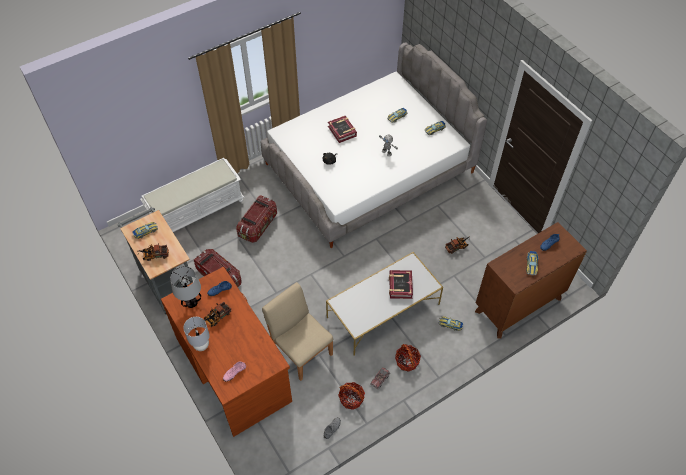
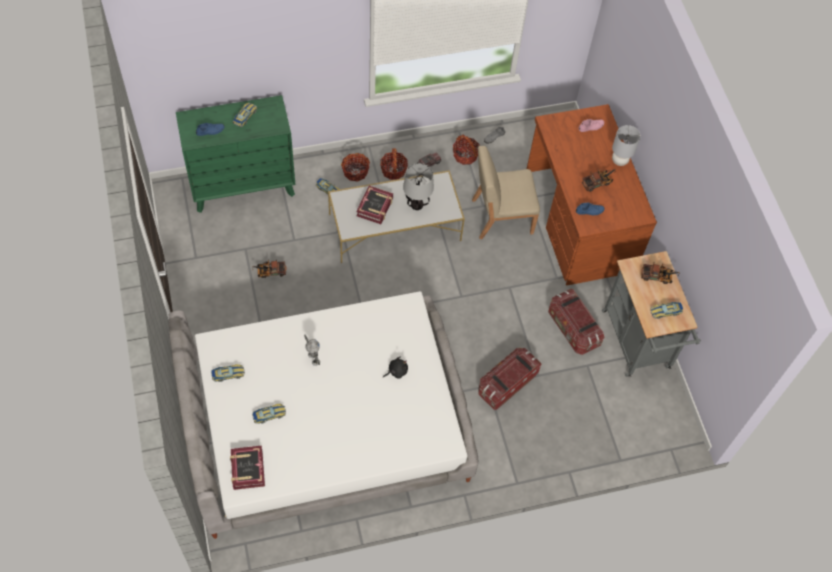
camera: 165 degrees left, 5 degrees up
(191, 302) = (623, 207): table lamp -> table lamp (417, 205)
(197, 210) = (584, 435): white bench -> none
(301, 350) = (501, 216): beige chair -> beige chair turned 105 degrees clockwise
(342, 131) = (359, 416): book -> book (247, 469)
(437, 349) = (355, 171): none -> basket
(518, 305) = (243, 186): brown dresser -> green dresser

